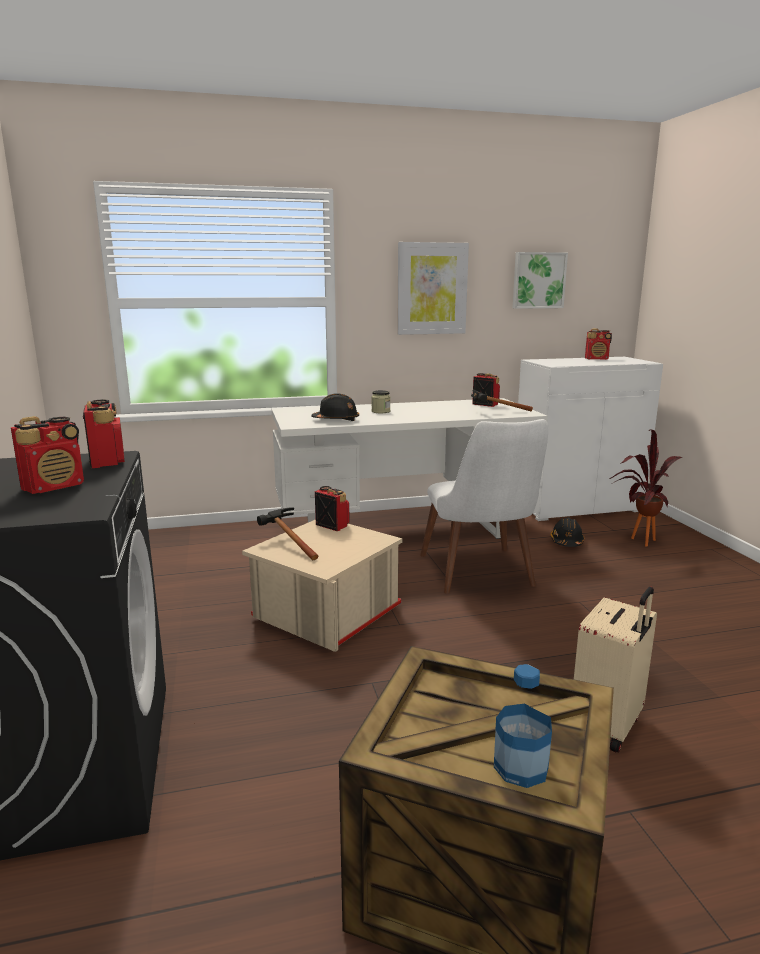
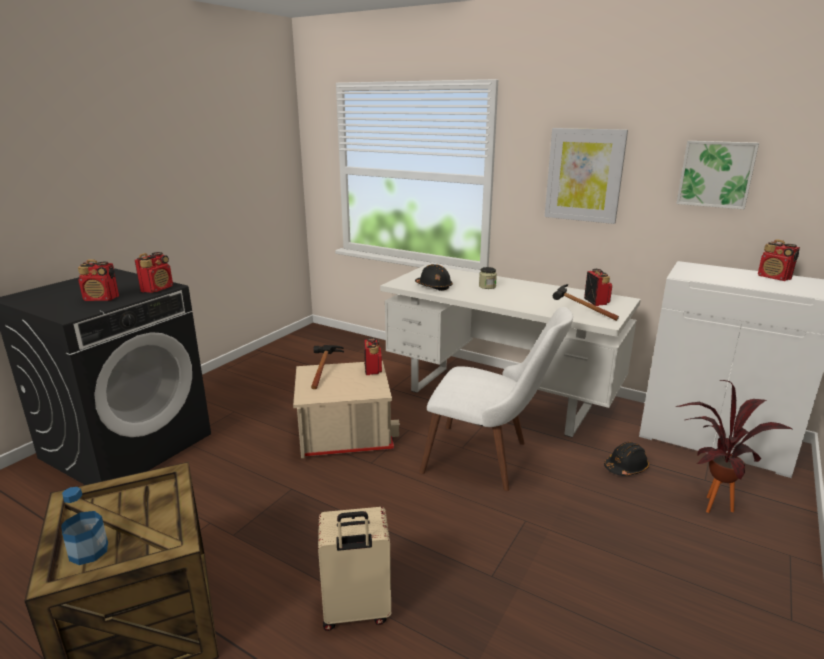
camera: 45 degrees right, 5 degrees up
(482, 576) = (489, 459): white chair -> white chair turned 105 degrees counterclockwise

